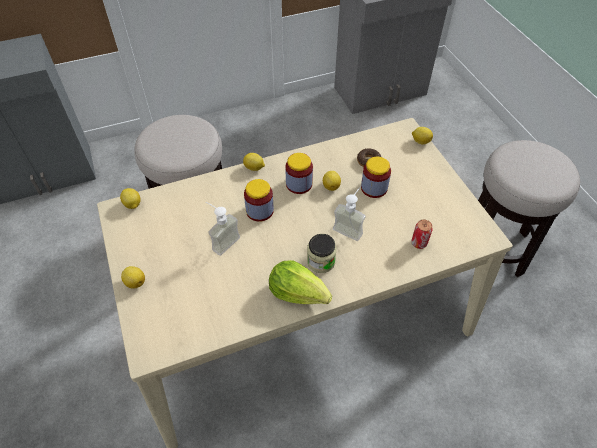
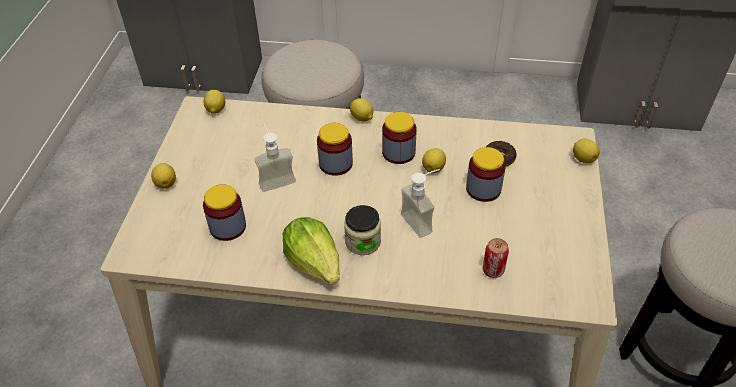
camera: 30 degrees right, 5 degrees down
(212, 295) = (228, 227): none -> jar

